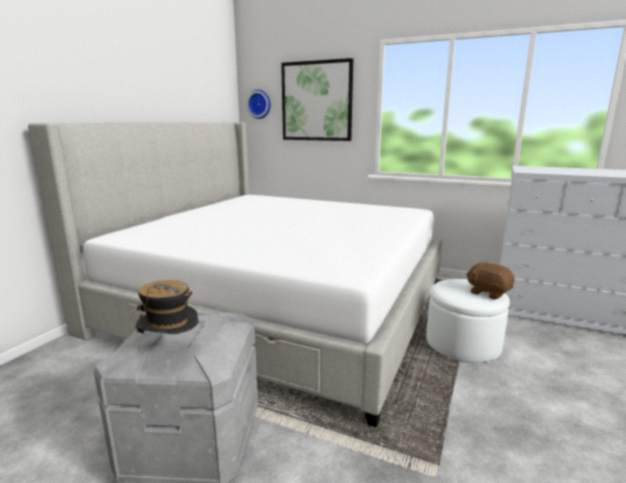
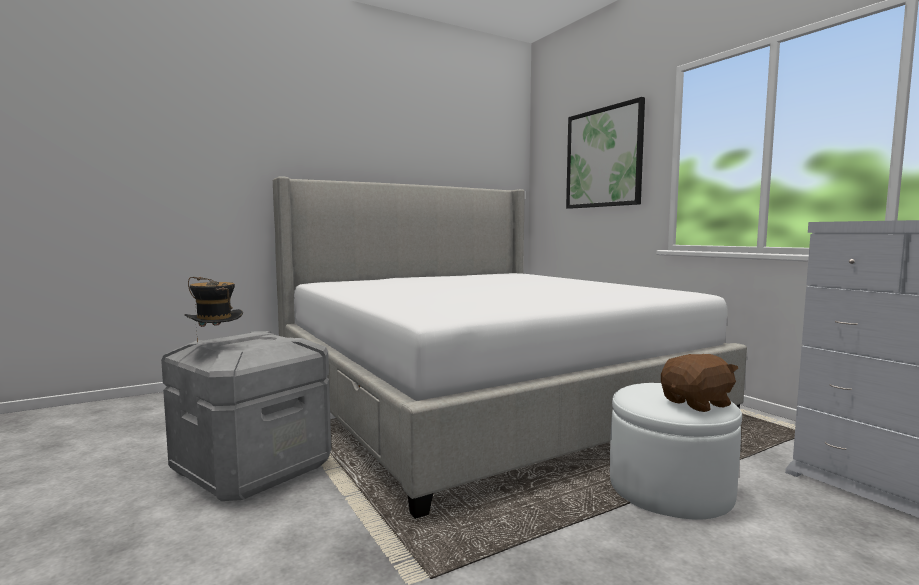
camera: 35 degrees right, 10 degrees down
(260, 104) = (547, 169): wall clock -> none
(488, 293) = (697, 403): brown plush toy -> brown plush toy turned 75 degrees clockwise

